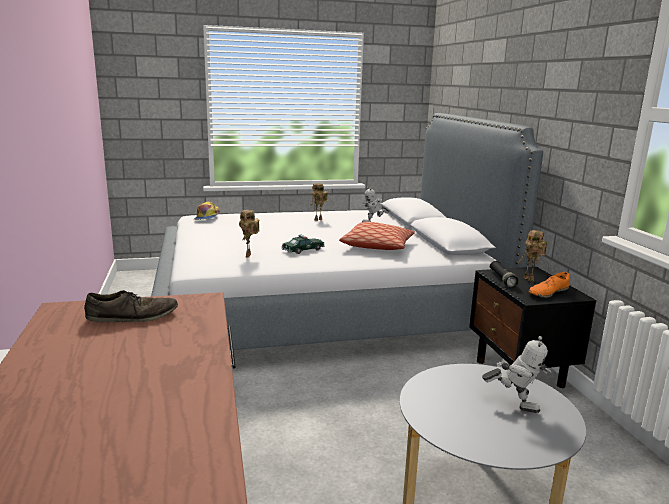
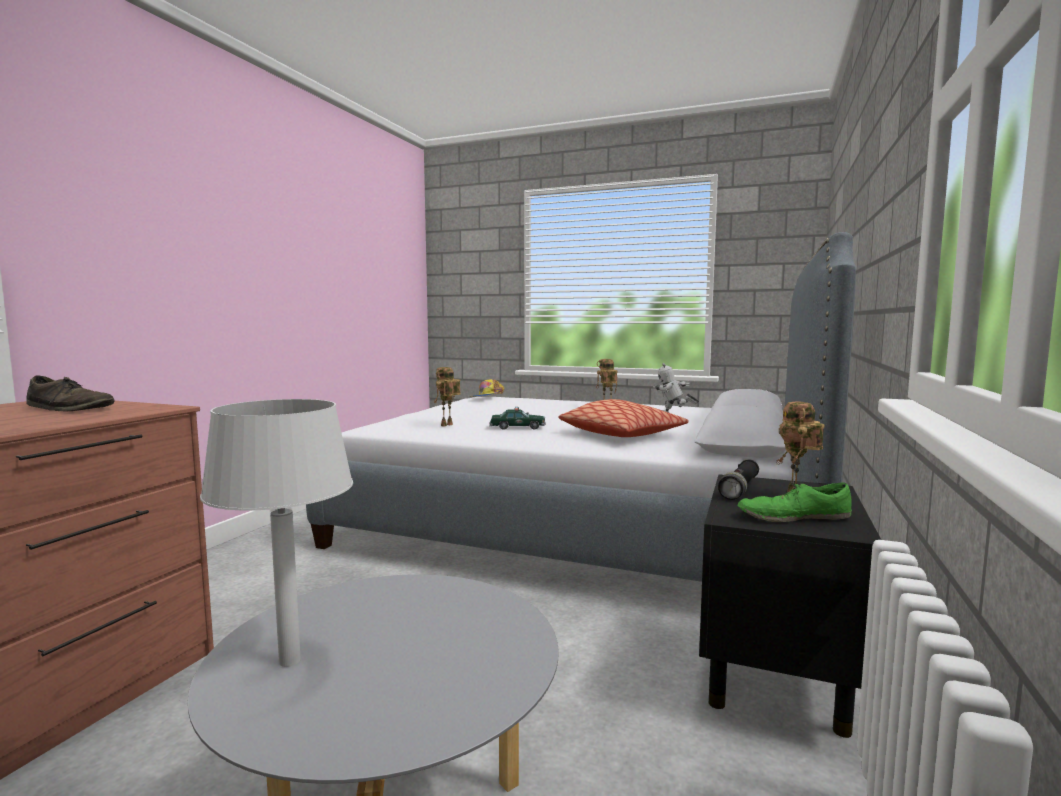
camera: 35 degrees right, 10 degrees down
(467, 428) = (288, 660): none -> grey table lamp
(514, 404) = (432, 658): toy robot -> none
(548, 292) = (793, 517): orange shoe -> green shoe

